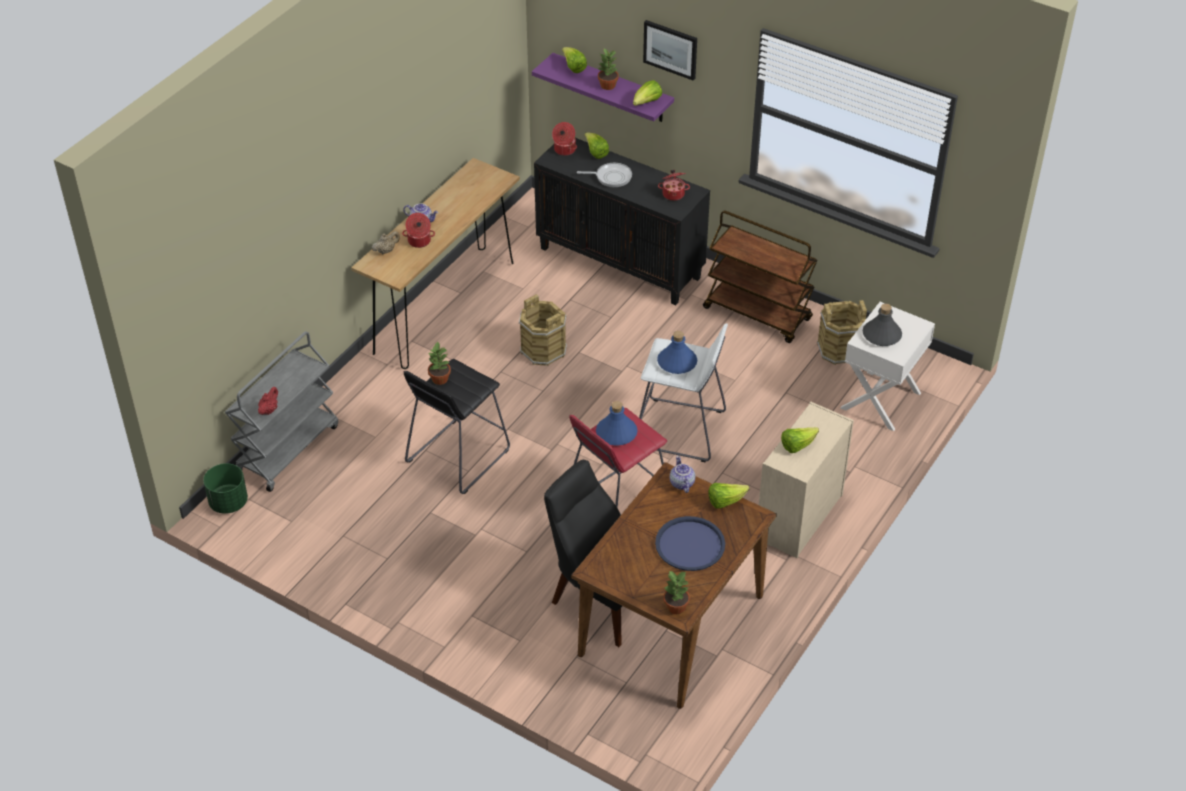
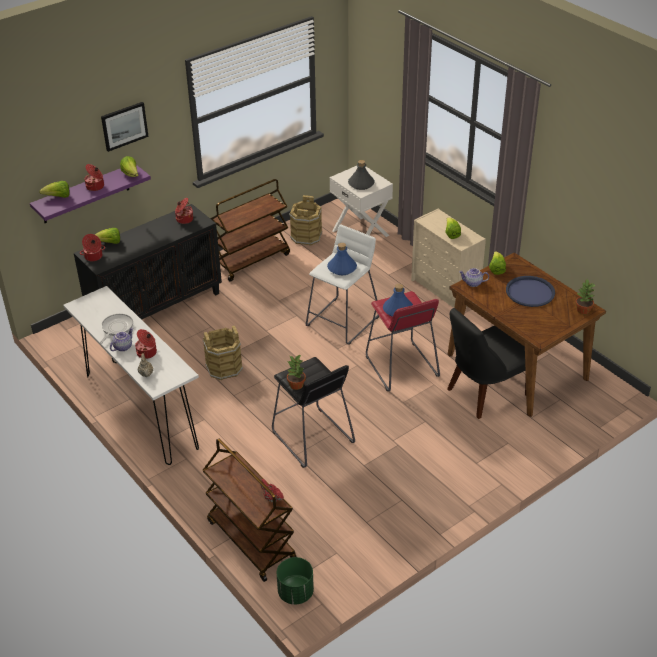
camera: 70 degrees left, 5 degrees down
(287, 448) = (250, 541): grey cart -> brown cart
(444, 307) = (140, 411): brown console table -> white console table
(608, 86) = (95, 187): potted plant -> cooking pot
(611, 177) = (144, 242): frying pan -> frying pan (116, 328)

